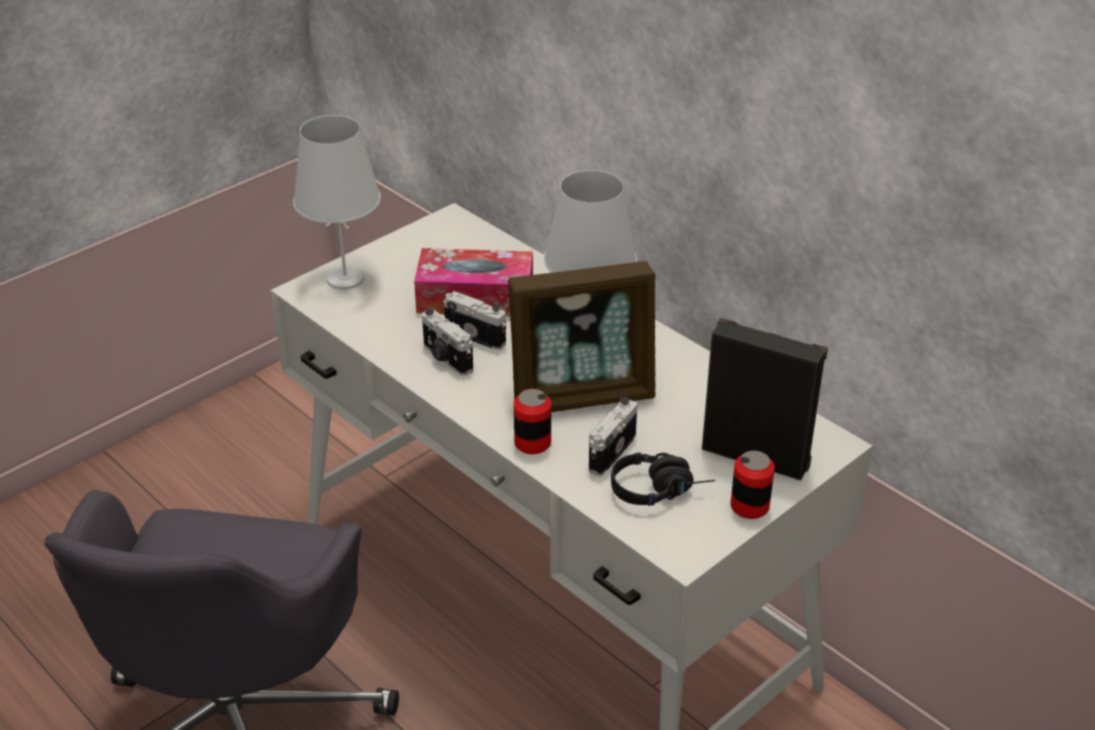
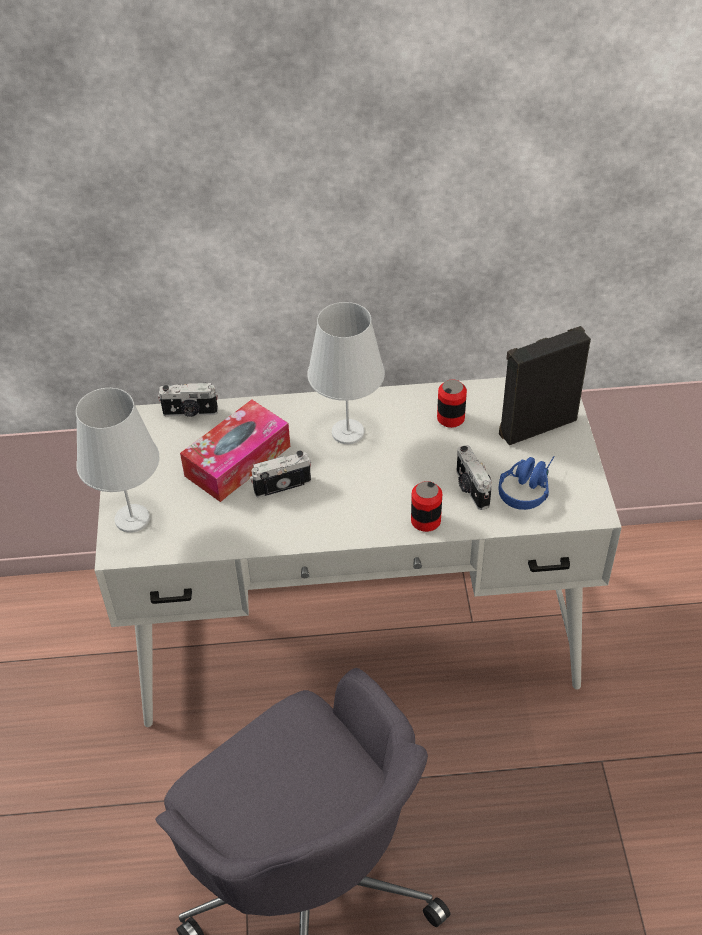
camera: 50 degrees left, 10 degrees up
(446, 358) = (290, 514): camera -> camera (190, 413)
(583, 395) = (402, 468): picture frame -> none
(660, 489) = (527, 486): black headphones -> blue headphones
(749, 506) = (578, 456): can -> can (450, 418)

